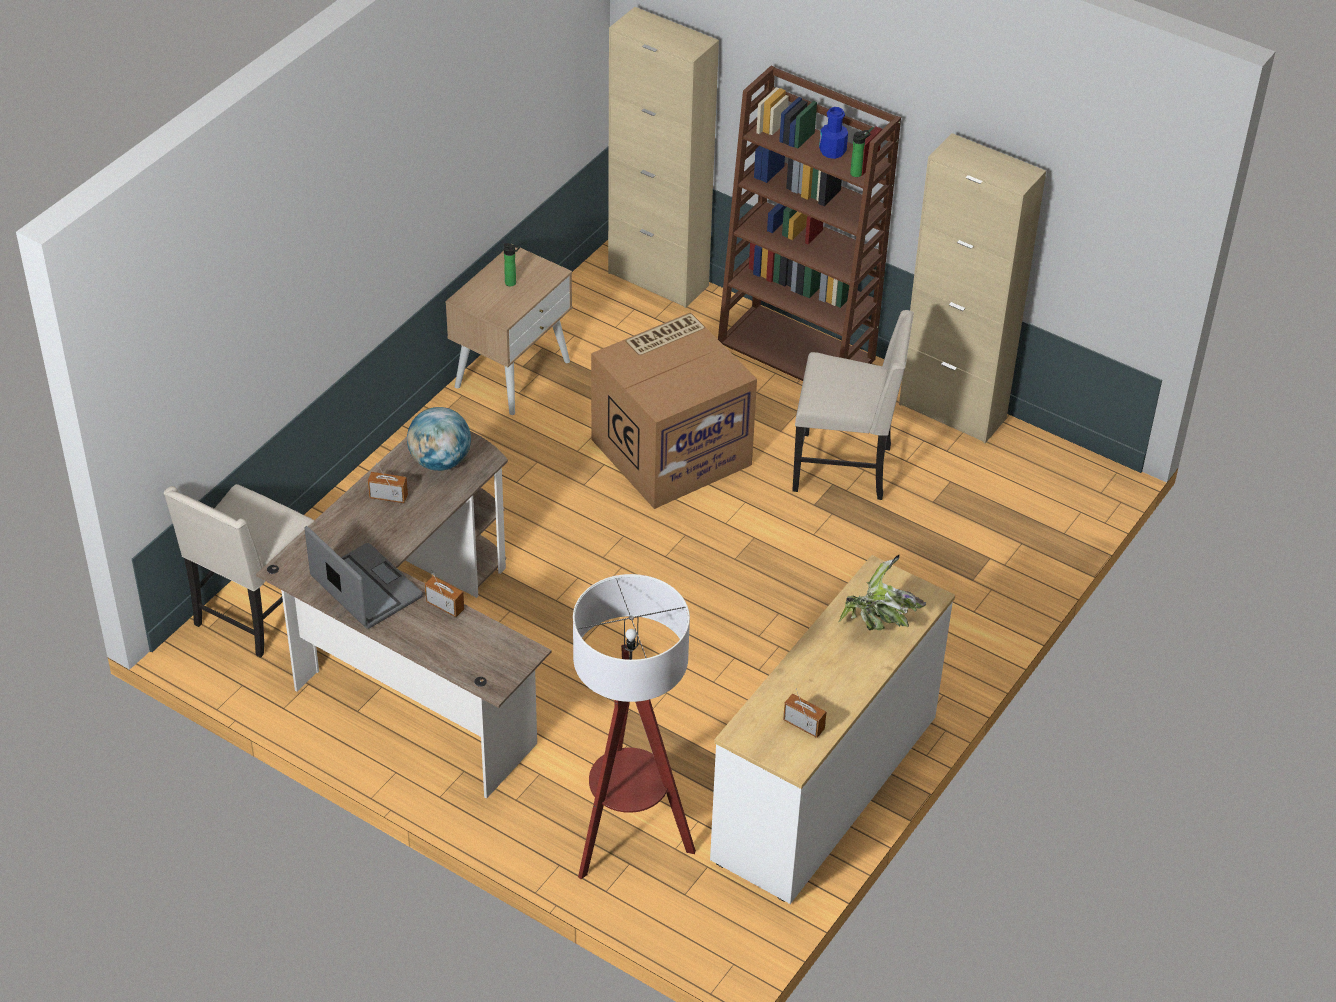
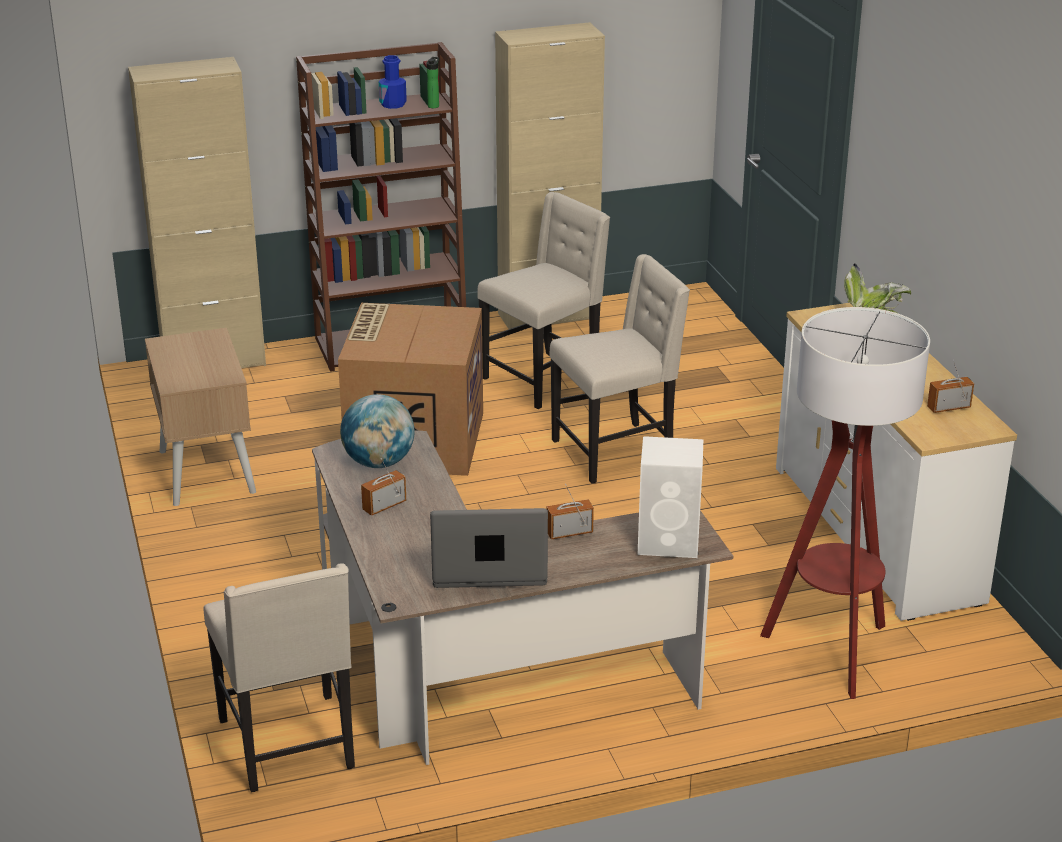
camera: 50 degrees left, 15 degrees down
(483, 663) = (670, 541): none -> white speaker
(512, 283) = (194, 357): bottle -> none
(780, 571) = (616, 451): none -> beige chair

